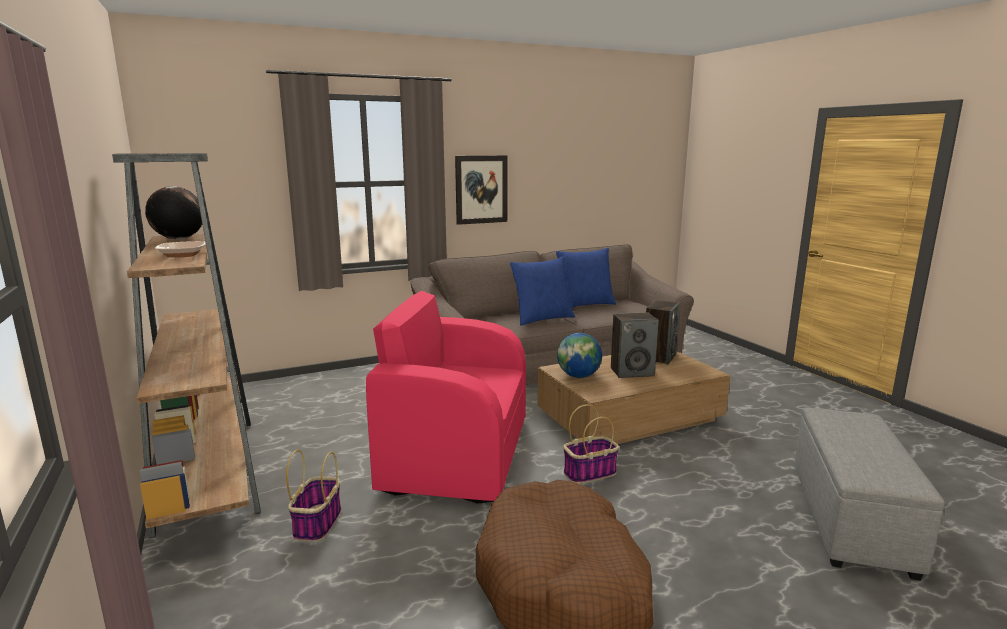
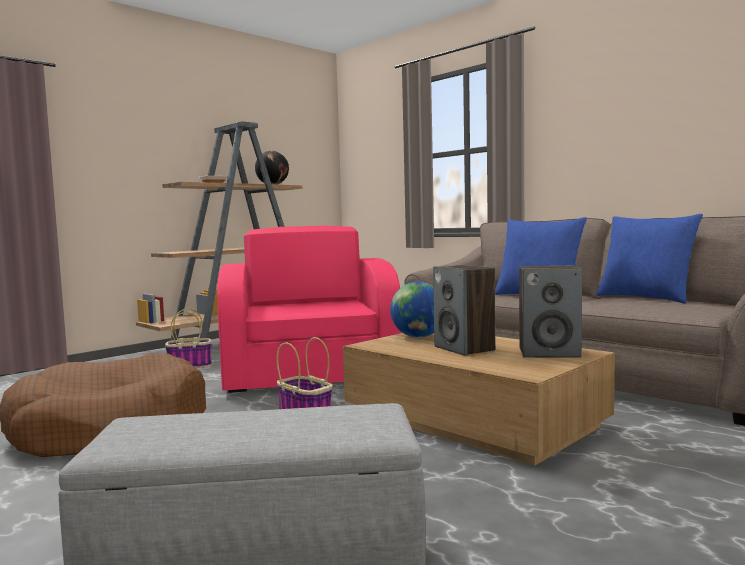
camera: 70 degrees right, 10 degrees down
(481, 189) = (579, 147): picture -> none

